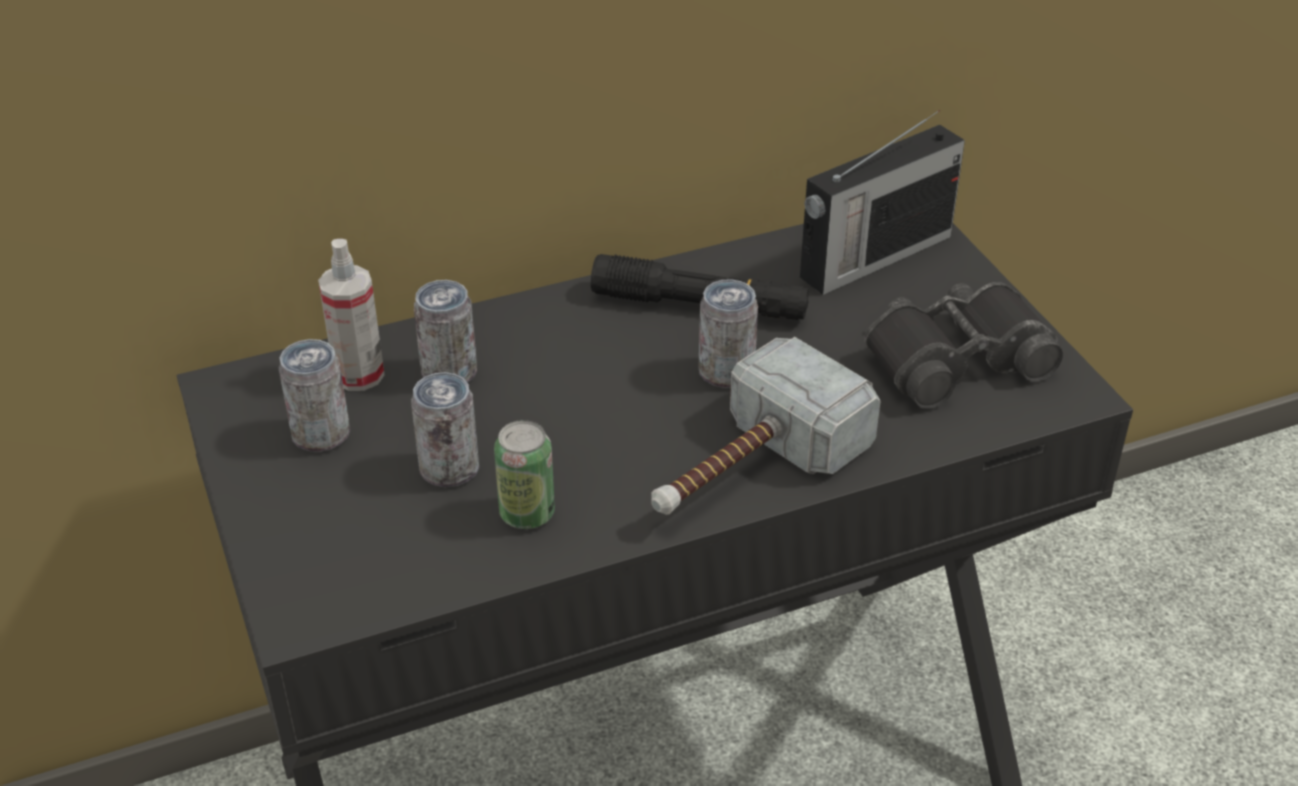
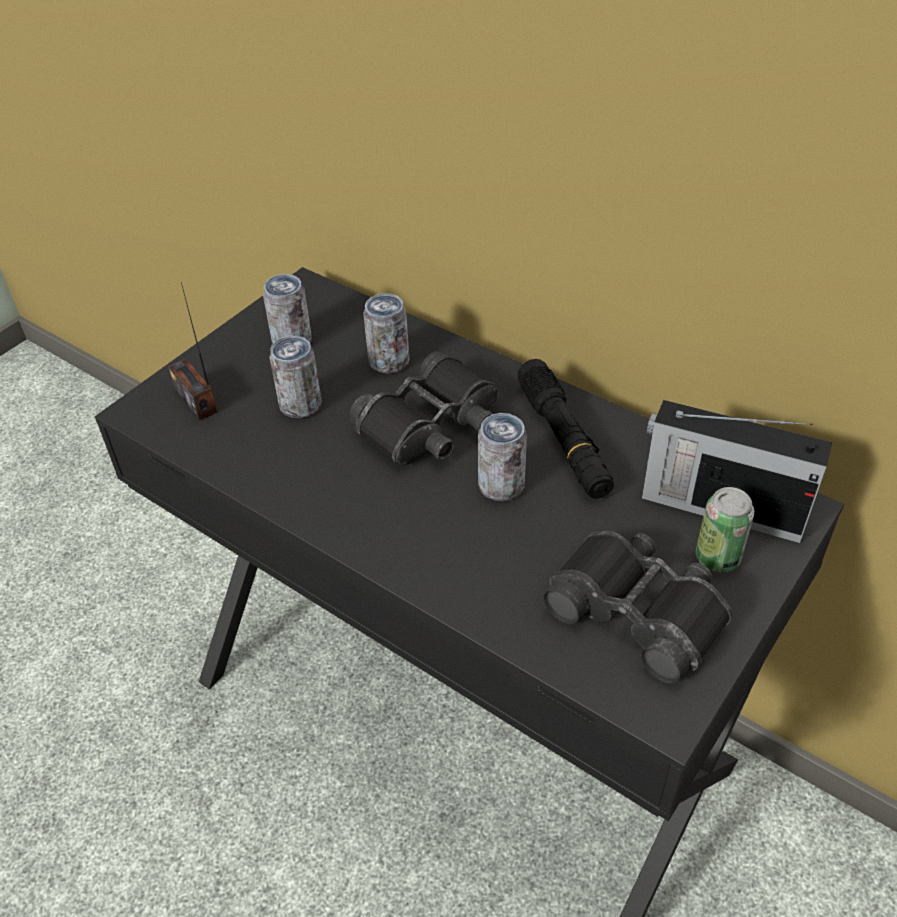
camera: 60 degrees right, 5 degrees up
(342, 556) = (196, 400): none -> radio
(359, 375) = (356, 328): spray bottle -> none
(527, 513) = (284, 457): can -> can (717, 558)
(589, 383) = (431, 425): none -> black binoculars
(748, 470) = (404, 544): hammer -> none

